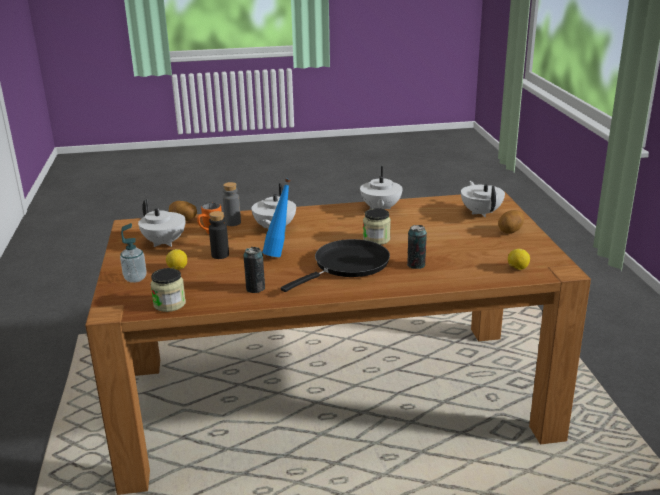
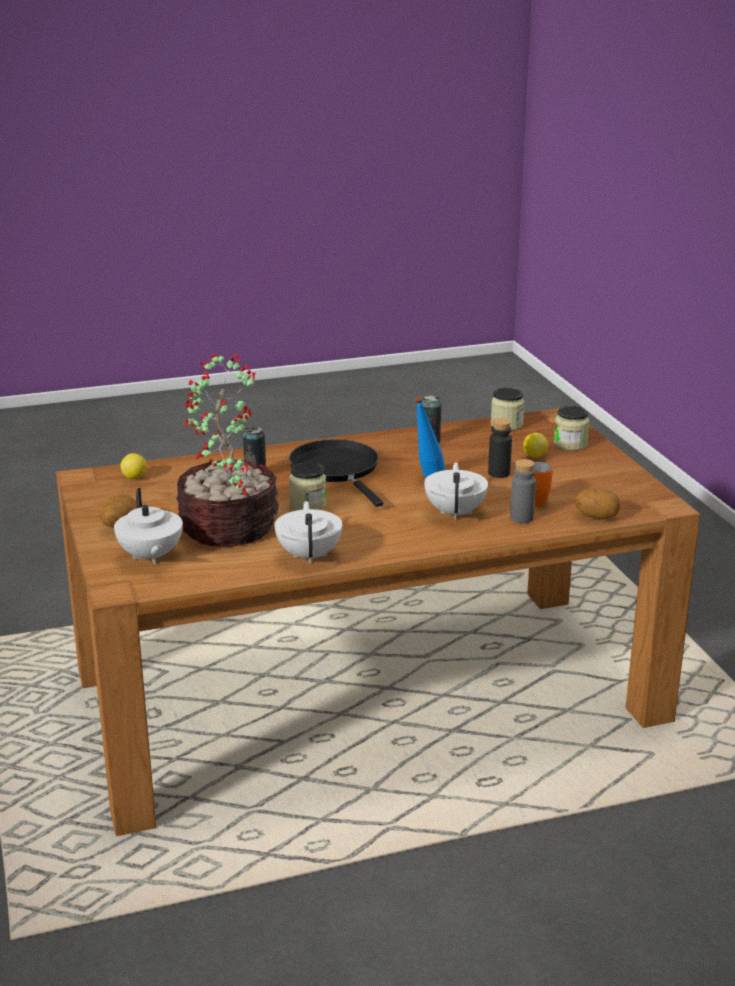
camera: 170 degrees right, 0 degrees up
(135, 278) = (570, 444): soap dispenser -> jar
(164, 243) = (585, 484): white teapot -> none
(347, 265) = (337, 470): black frying pan -> black frying pan turned 120 degrees clockwise
(433, 228) = (228, 525): none -> potted plant

